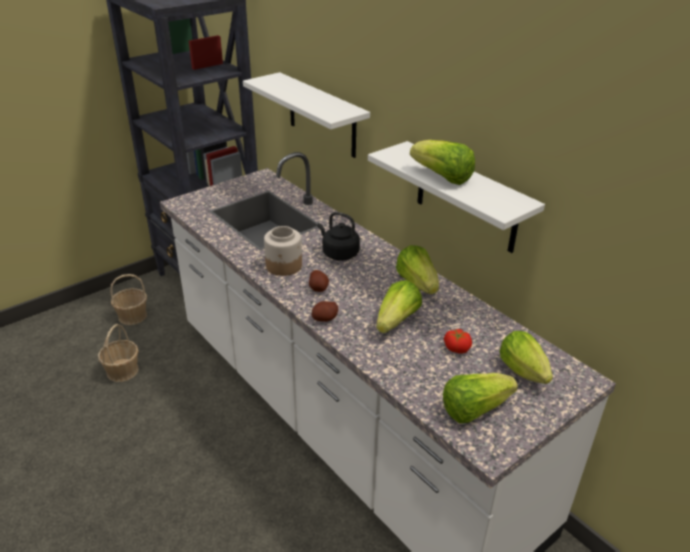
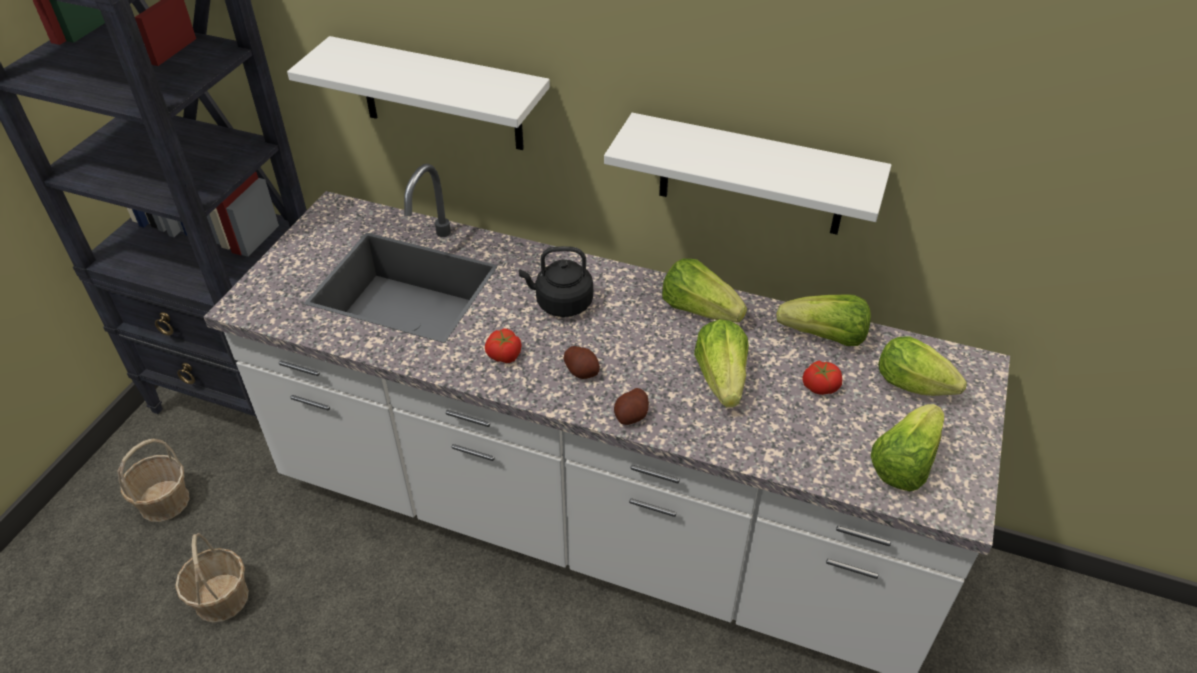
camera: 30 degrees left, 10 degrees up
(284, 266) = (504, 355): jar -> tomato
(442, 177) = (739, 164): lettuce -> lettuce (825, 337)

